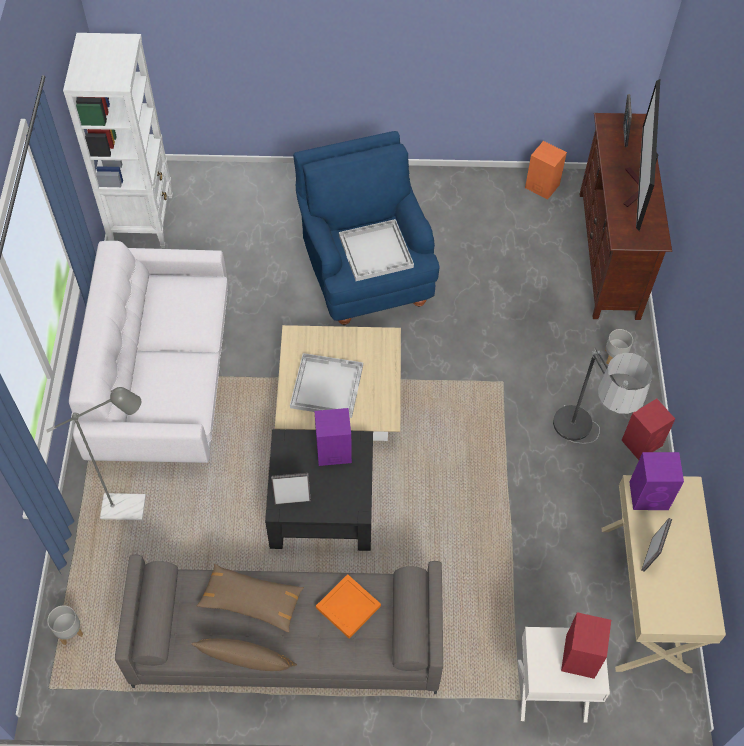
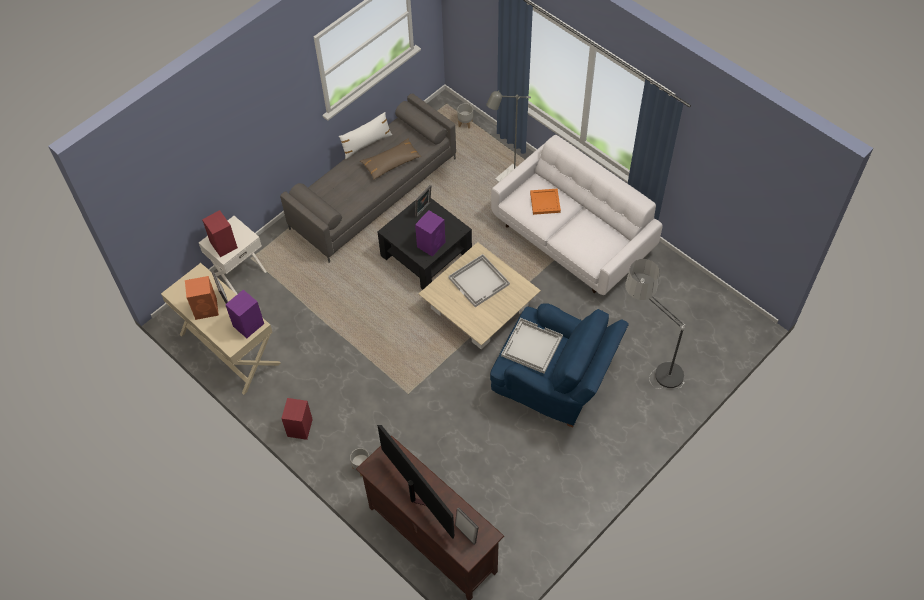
camera: 135 degrees right, 0 degrees up
(142, 220) = (707, 300): white bookcase -> none
(246, 662) = (366, 144): brown pillow -> white pillow
(348, 608) = (348, 193): orange tray -> orange tray (544, 202)
(541, 186) = (527, 553): orange speaker -> orange speaker (206, 309)
(581, 452) = (327, 392): floor lamp -> floor lamp (648, 365)

